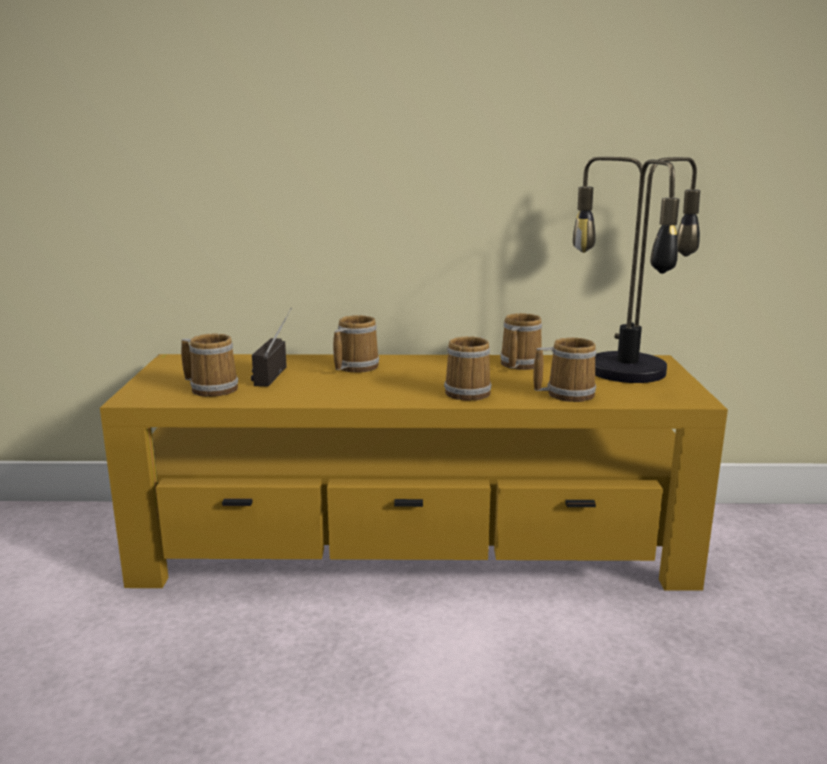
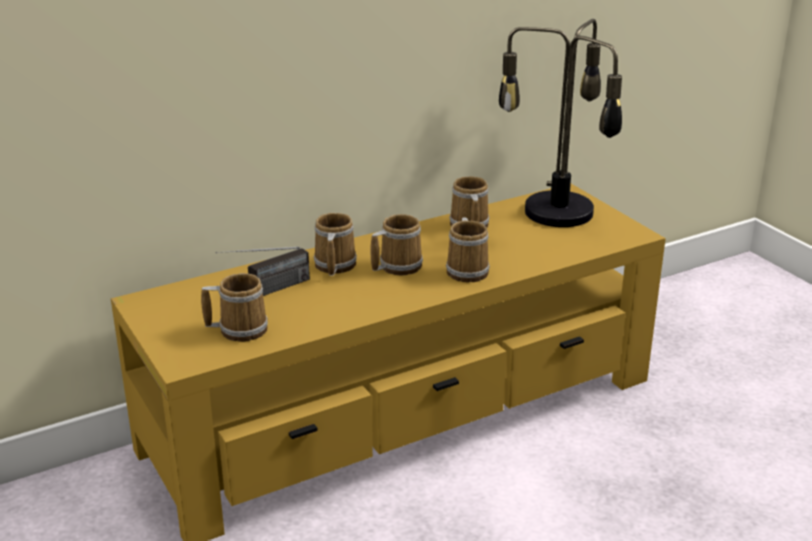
camera: 30 degrees left, 10 degrees up
(273, 371) = (266, 291): radio -> radio turned 105 degrees counterclockwise
(566, 394) = (542, 252): mug -> mug (397, 266)

